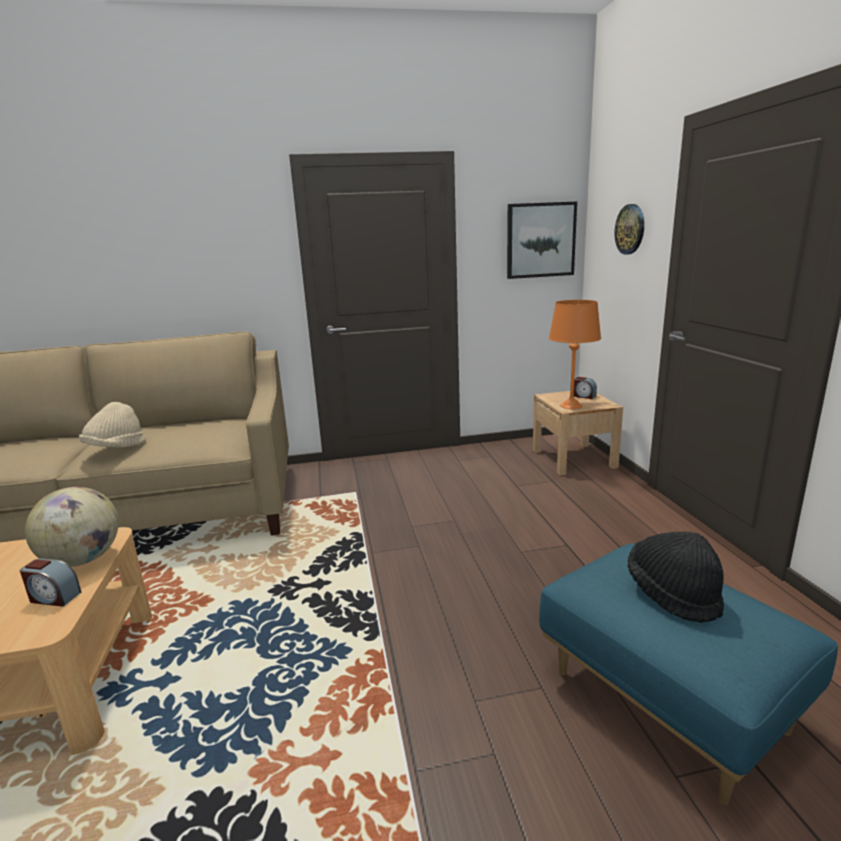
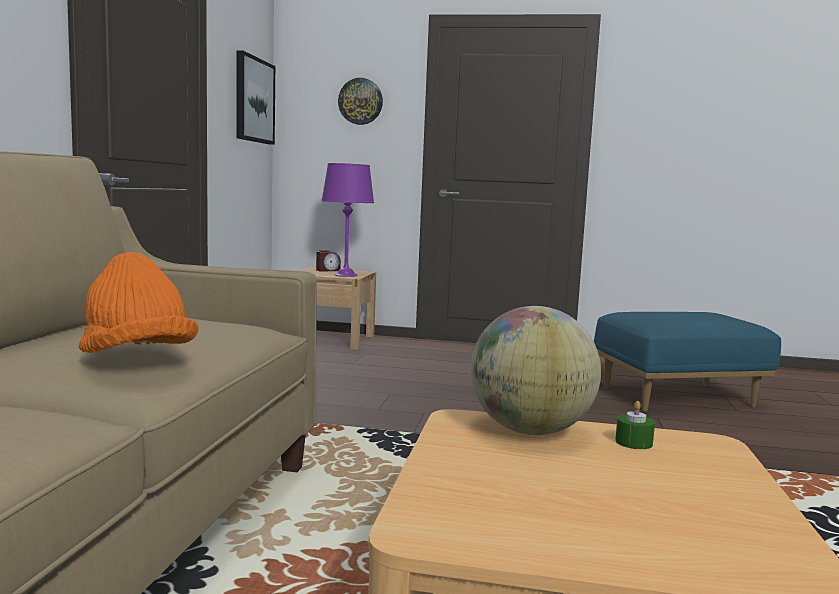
camera: 70 degrees left, 10 degrees down
(54, 597) = (633, 442): alarm clock -> green candle
(115, 448) = (137, 358): beige hat -> orange hat
(571, 406) = (346, 275): orange table lamp -> purple table lamp
(672, 594) = (680, 315): black hat -> none

